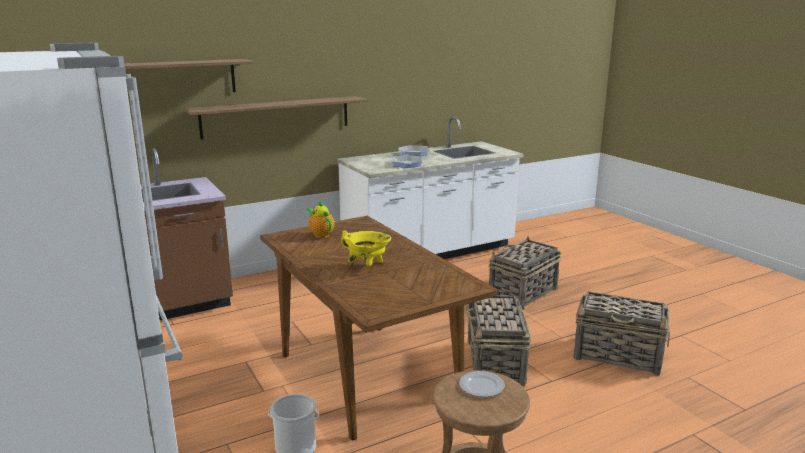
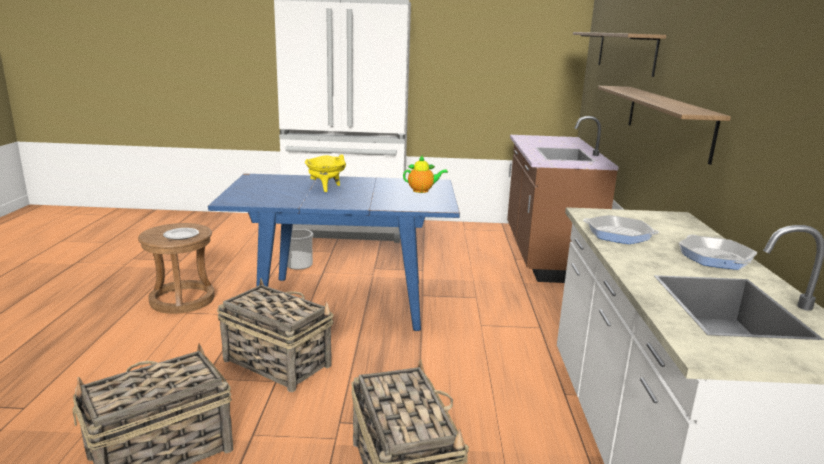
camera: 120 degrees right, 0 degrees up
(369, 376) = (342, 302): brown dining table -> blue dining table

